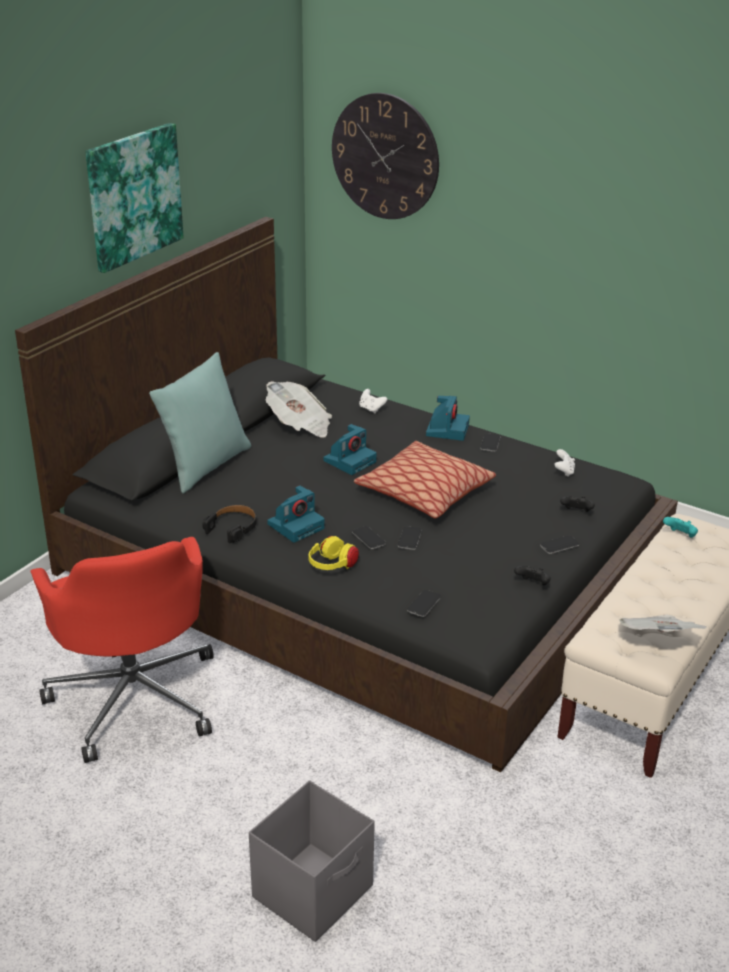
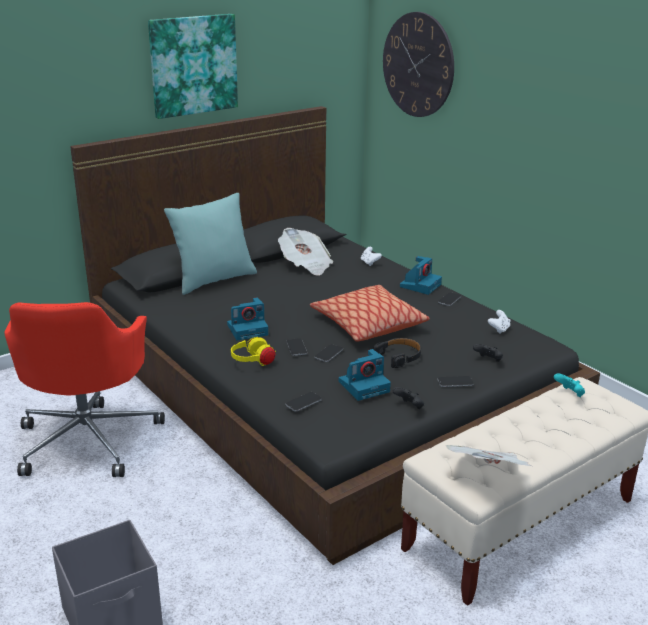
camera: 20 degrees right, 5 degrees down
(232, 528) = (200, 322): black headphones -> black headphones (399, 356)
(350, 461) = (325, 294): camera -> camera (364, 386)

